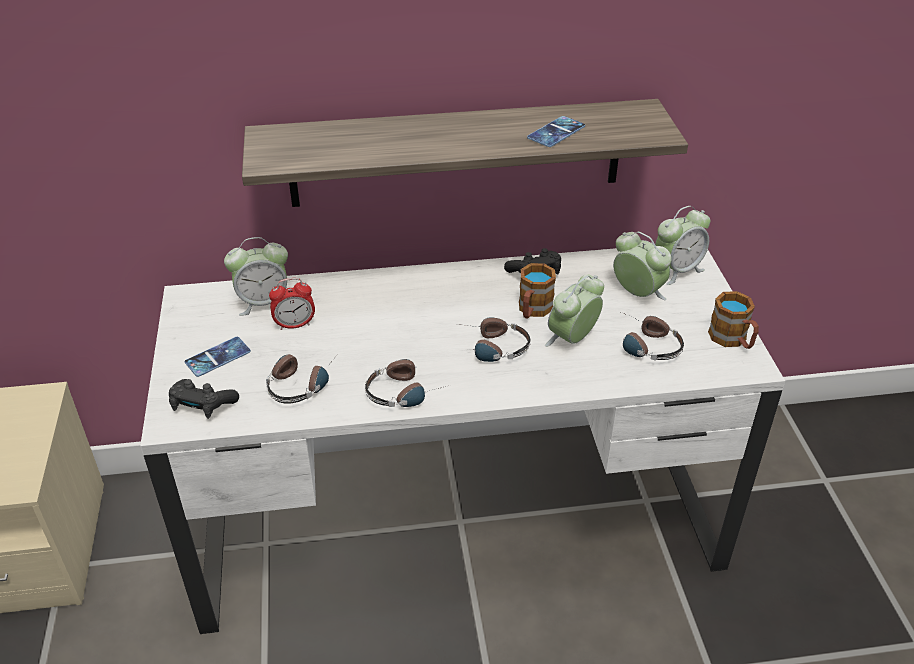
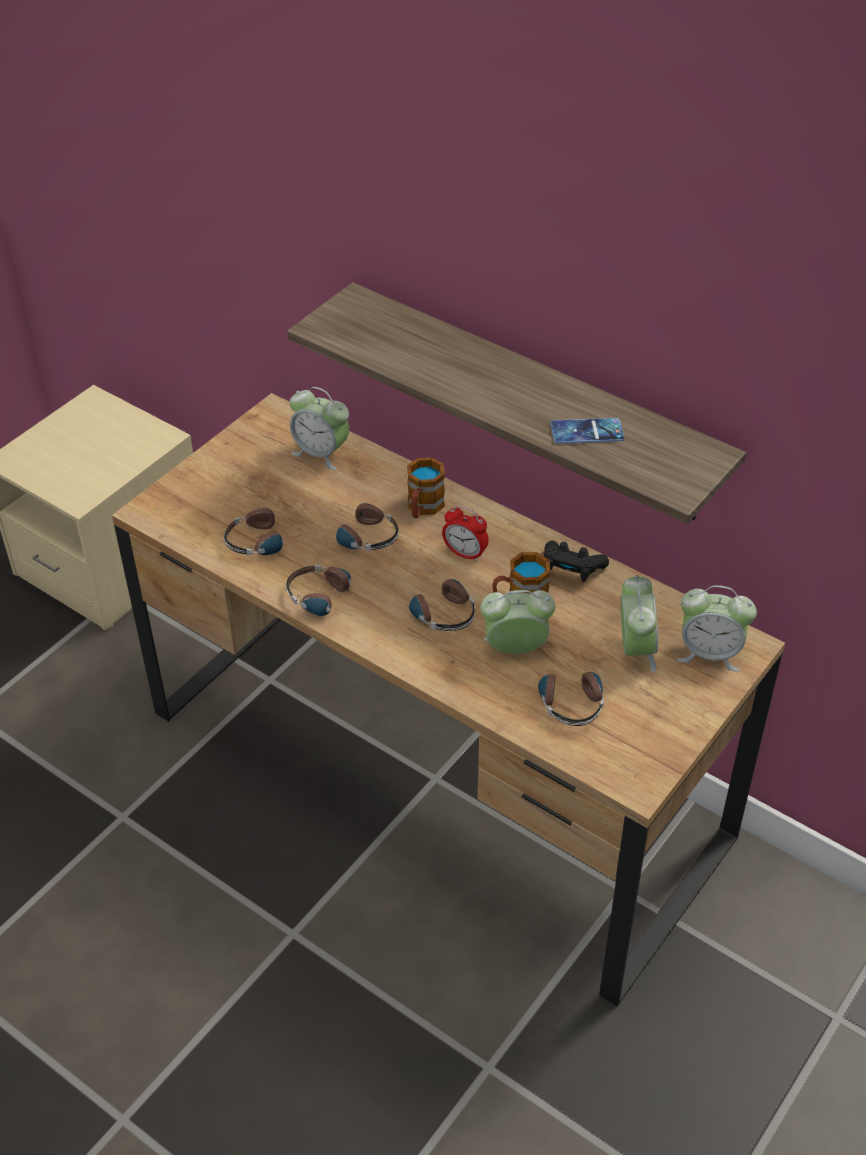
camera: 45 degrees right, 5 degrees up
(202, 406) = (181, 512): black game controller -> none
(218, 357) = (236, 479): phone -> none
(295, 325) = (319, 488): alarm clock -> alarm clock (465, 553)
(368, 336) = (359, 534): none -> headphones
(457, 519) = (434, 774): white desk -> brown desk
(732, 340) = (657, 750): mug -> mug (423, 508)

